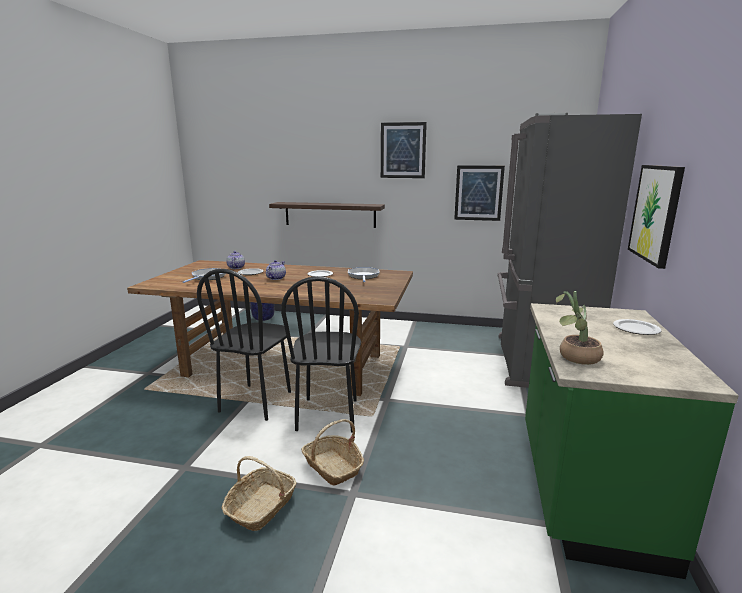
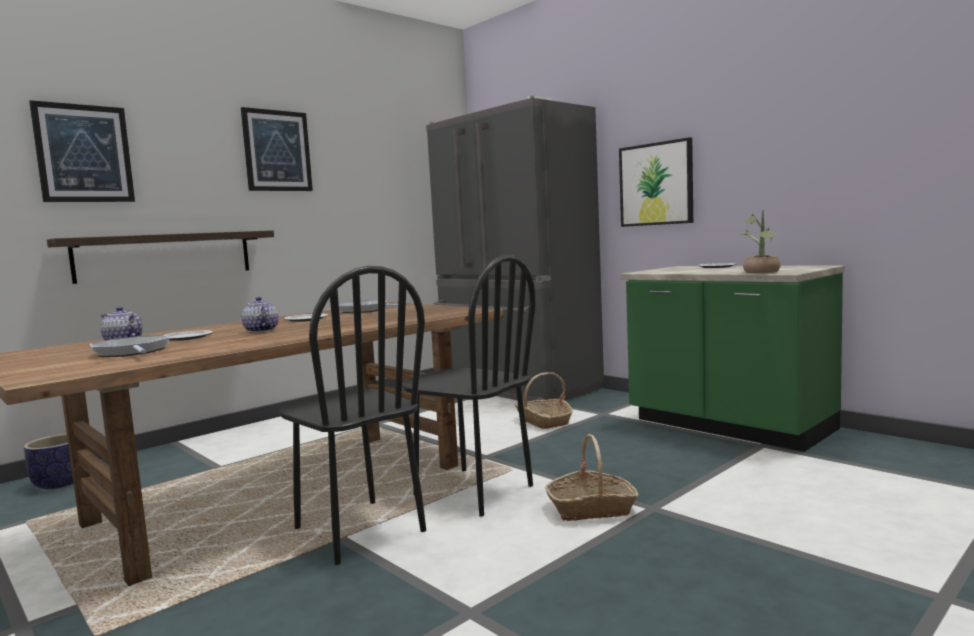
camera: 55 degrees left, 10 degrees down
(261, 507) = (631, 563): basket -> basket (544, 421)
(478, 193) = (377, 210): picture -> picture (84, 153)

